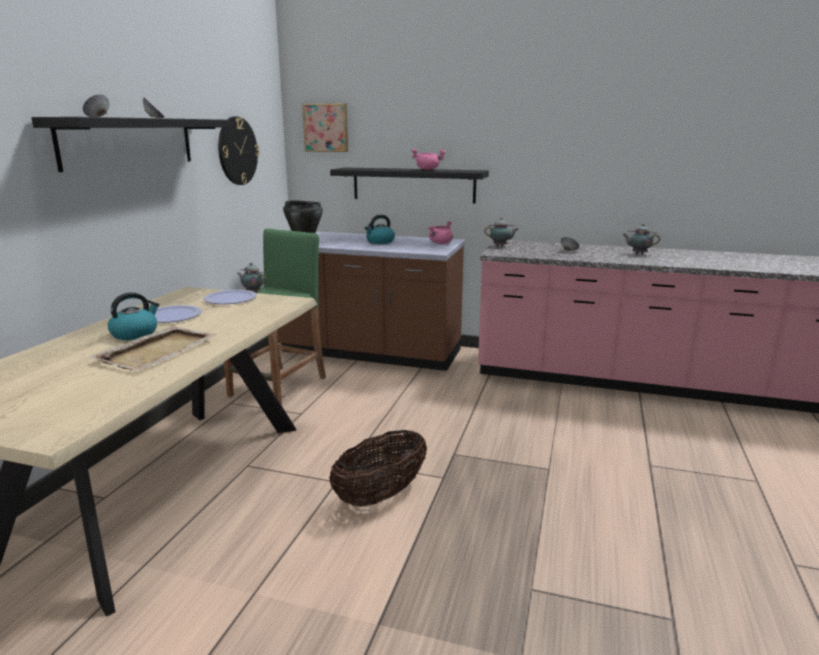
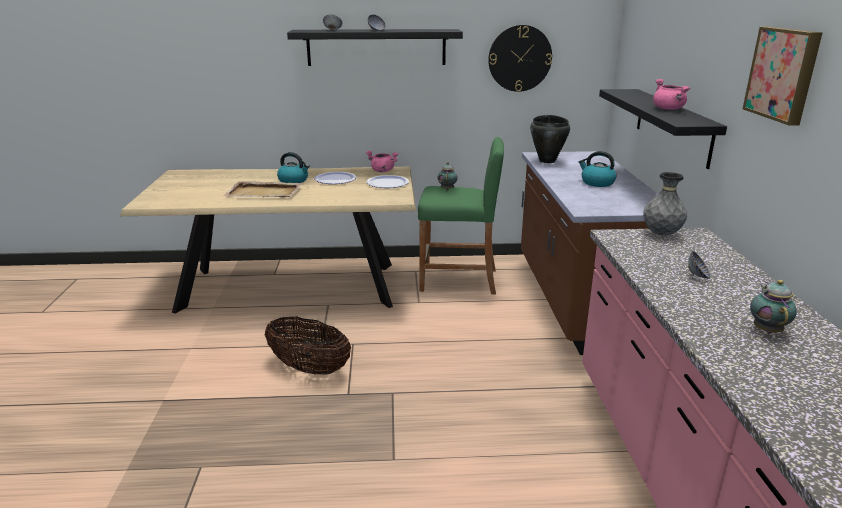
camera: 70 degrees right, 5 degrees up
(326, 127) = (637, 40): picture -> picture (784, 74)
(440, 243) = (635, 206): pink cooking pot -> pink cooking pot (382, 171)
(501, 246) = (661, 234): teapot -> grey vase

